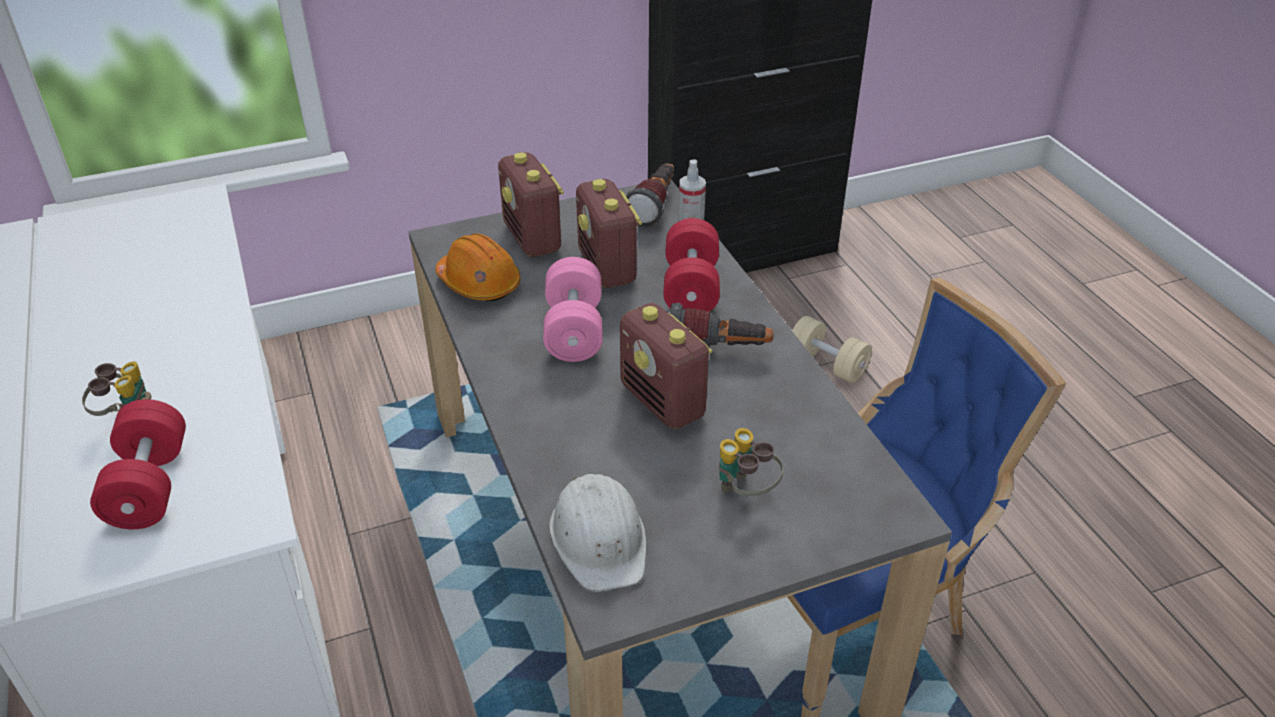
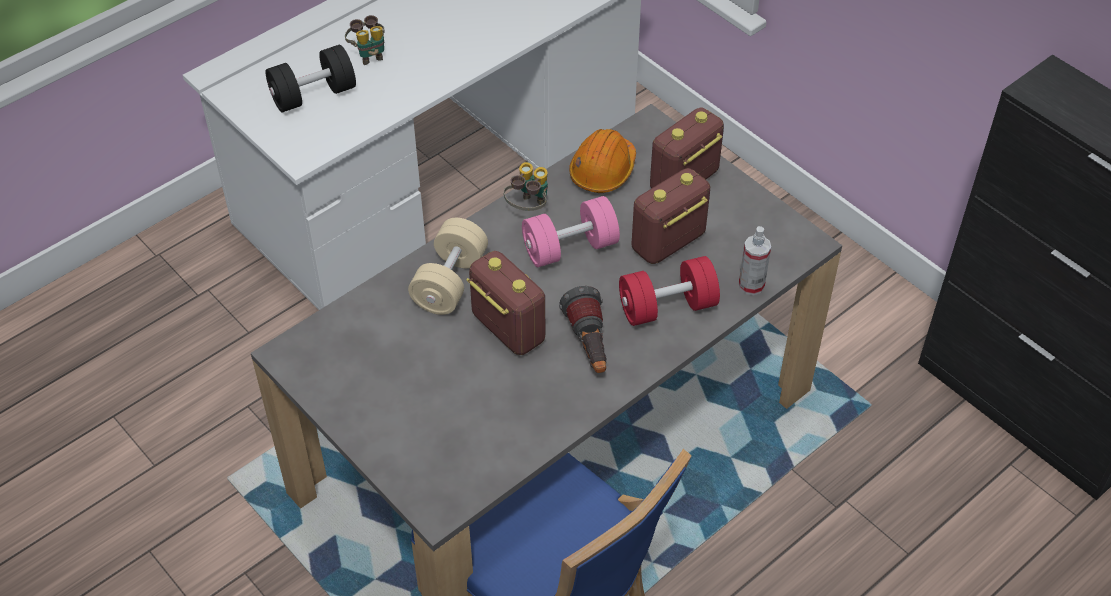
camera: 70 degrees right, 10 degrees up
(149, 486) = (313, 95): red dumbbell -> black dumbbell
(600, 538) = (349, 332): white hard hat -> none
(655, 206) = (783, 248): flashlight -> none
(663, 402) = (507, 328): radio -> radio turned 105 degrees clockwise
(745, 492) = (426, 404): binoculars -> binoculars (528, 208)
(827, 365) = (879, 532): beige dumbbell -> beige dumbbell (450, 282)

